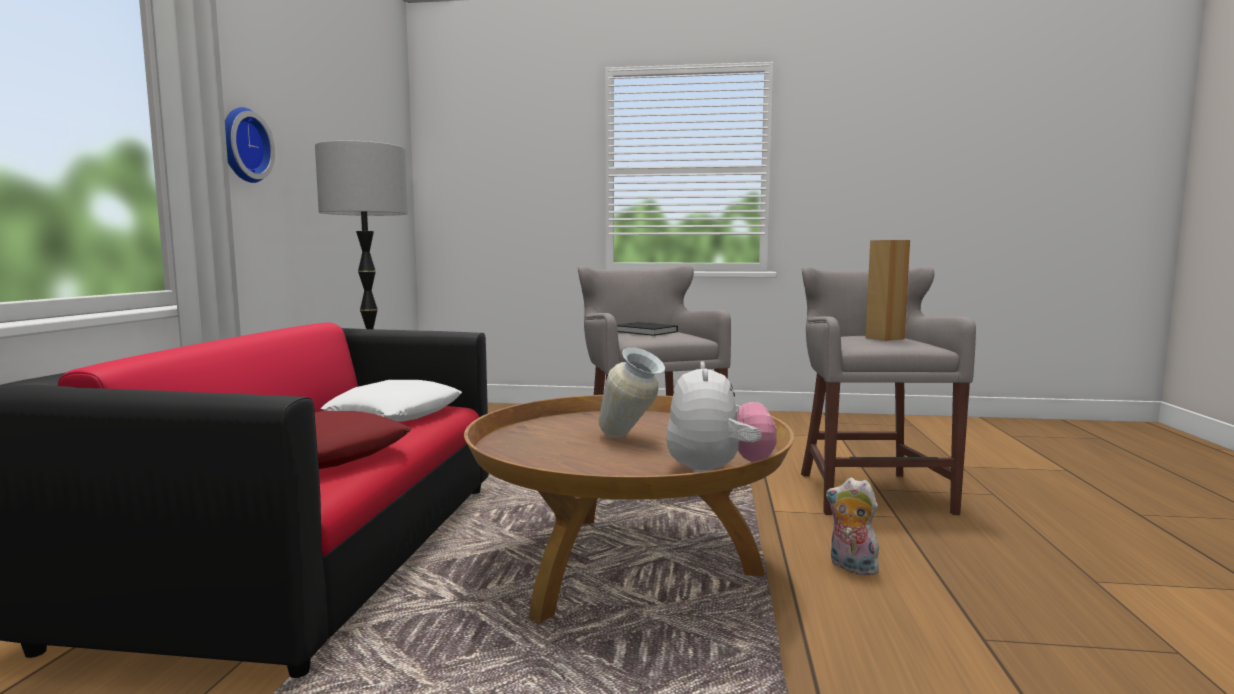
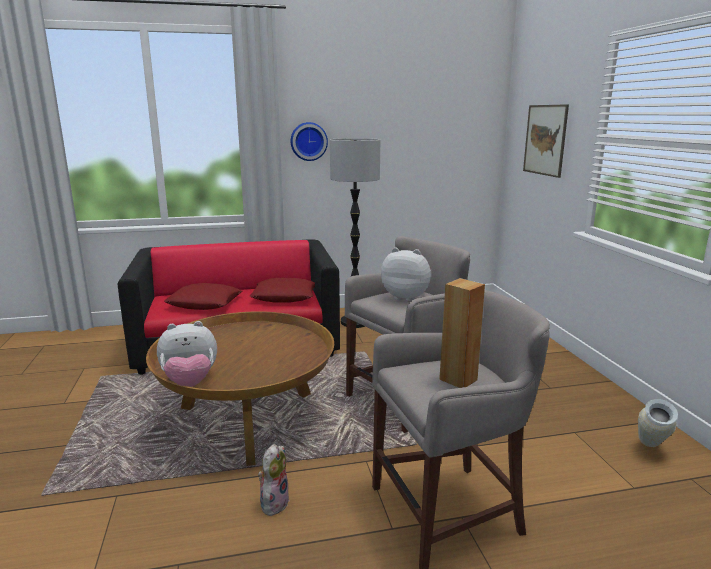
camera: 70 degrees right, 10 degrees up
(396, 413) = (284, 296): white pillow -> red pillow
(509, 179) = (545, 140): none -> picture
(630, 440) = (251, 353): vase -> vase (650, 451)
(646, 332) = (406, 297): black book -> plush toy

